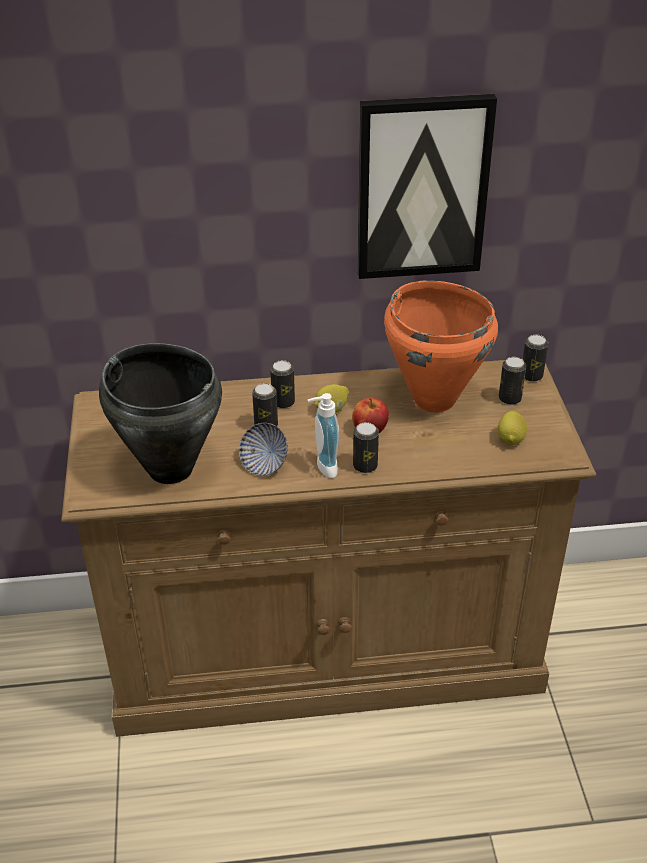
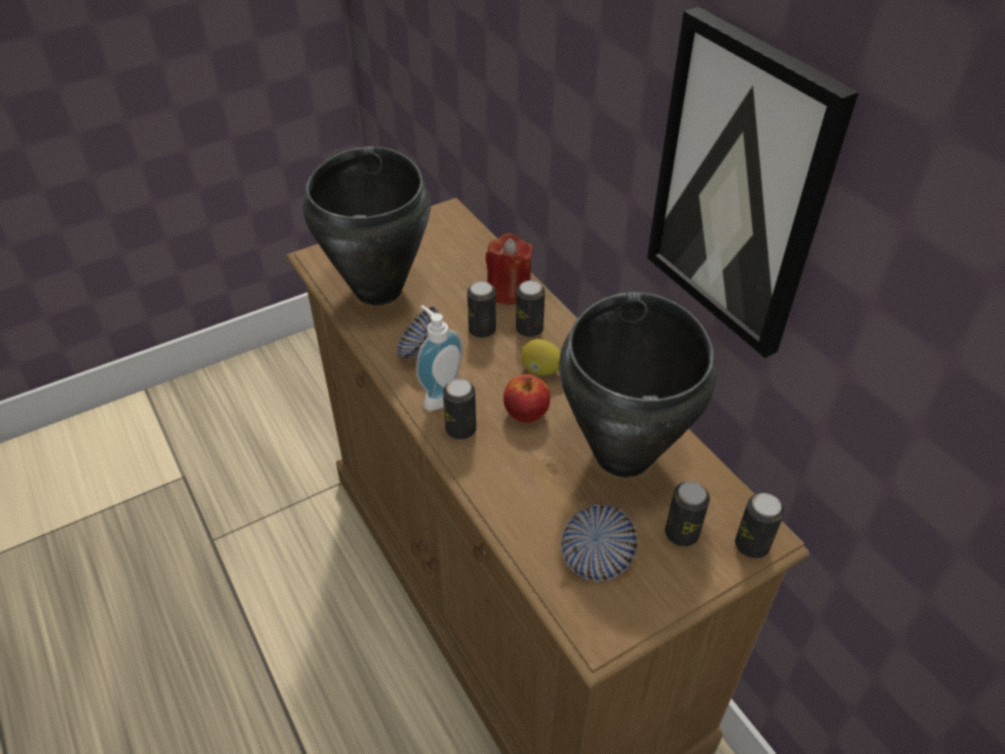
camera: 65 degrees right, 5 degrees up
(230, 399) = (508, 291): none -> red candle
(434, 399) = (624, 454): orange cooking pot -> black cooking pot
(511, 438) = (596, 558): lemon -> bowl

